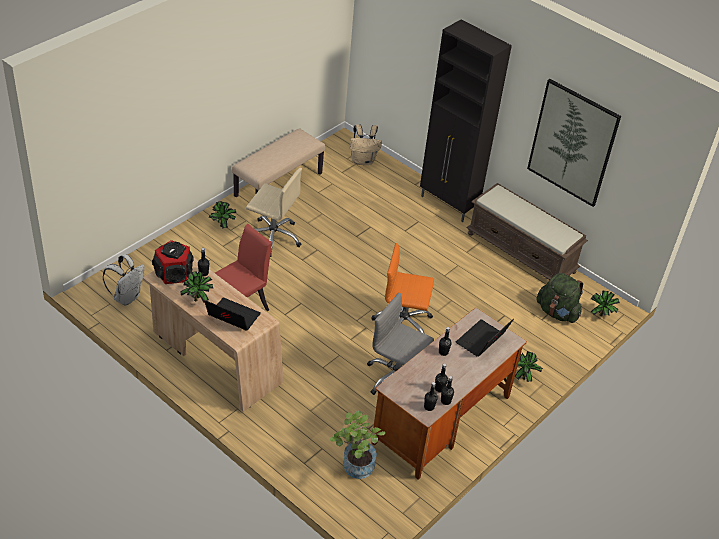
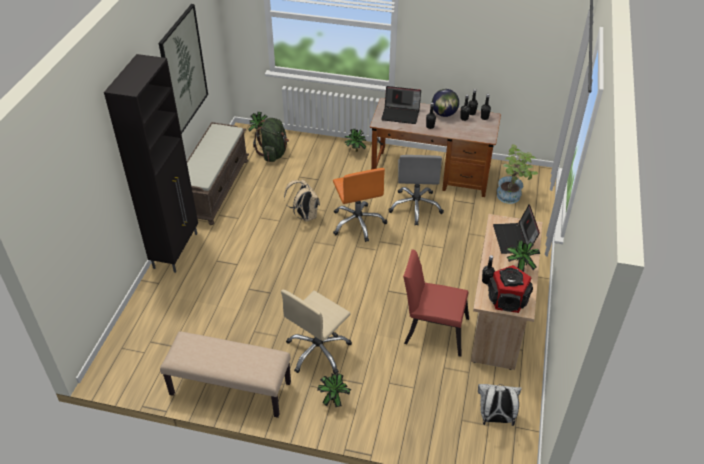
camera: 115 degrees left, 0 degrees up
(273, 237) = (318, 351): beige office chair -> beige office chair turned 135 degrees counterclockwise
(363, 161) = (140, 337): beige backpack -> beige backpack (305, 216)
(459, 376) = (444, 114): none -> globe

